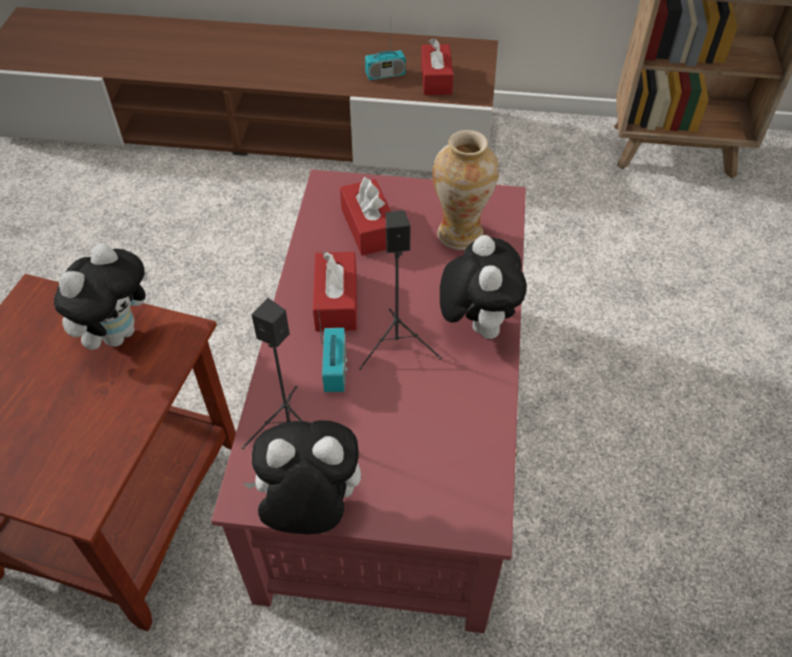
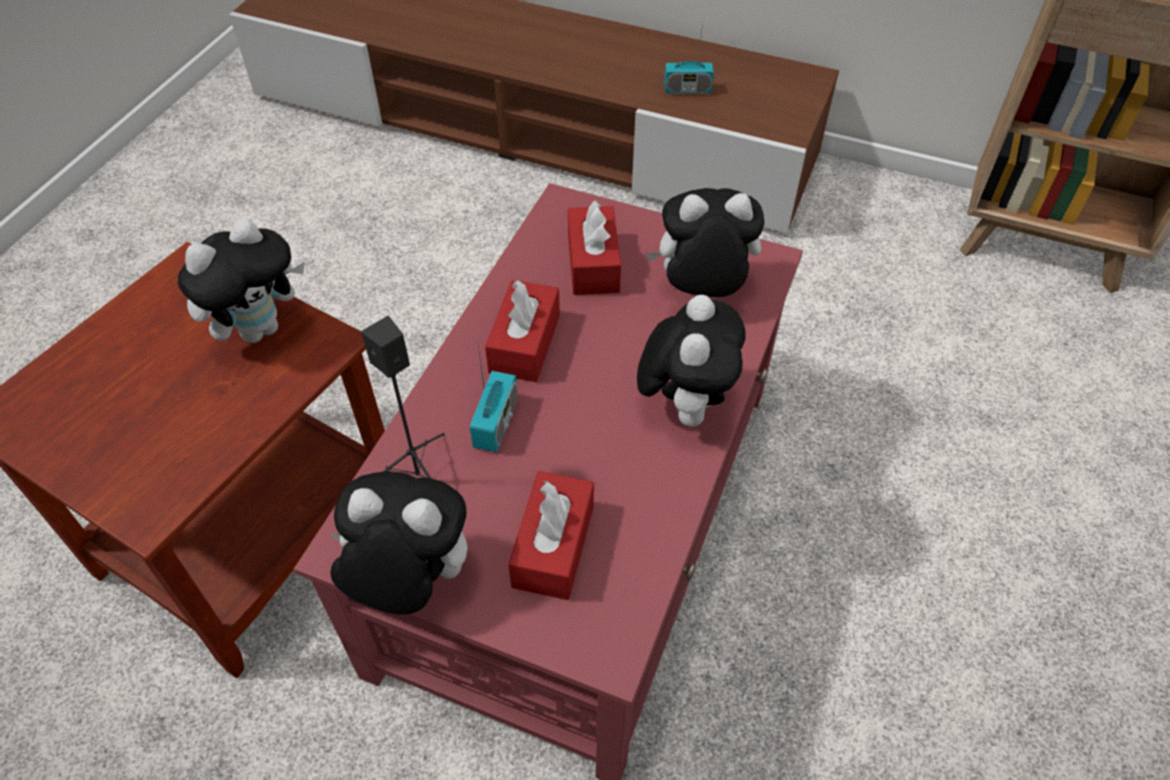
camera: 15 degrees right, 0 degrees up
(398, 344) = (580, 410): black speaker -> none
(436, 79) = (747, 105): red tissue box -> red tissue box (553, 546)
(460, 234) = (701, 292): vase -> plush toy

